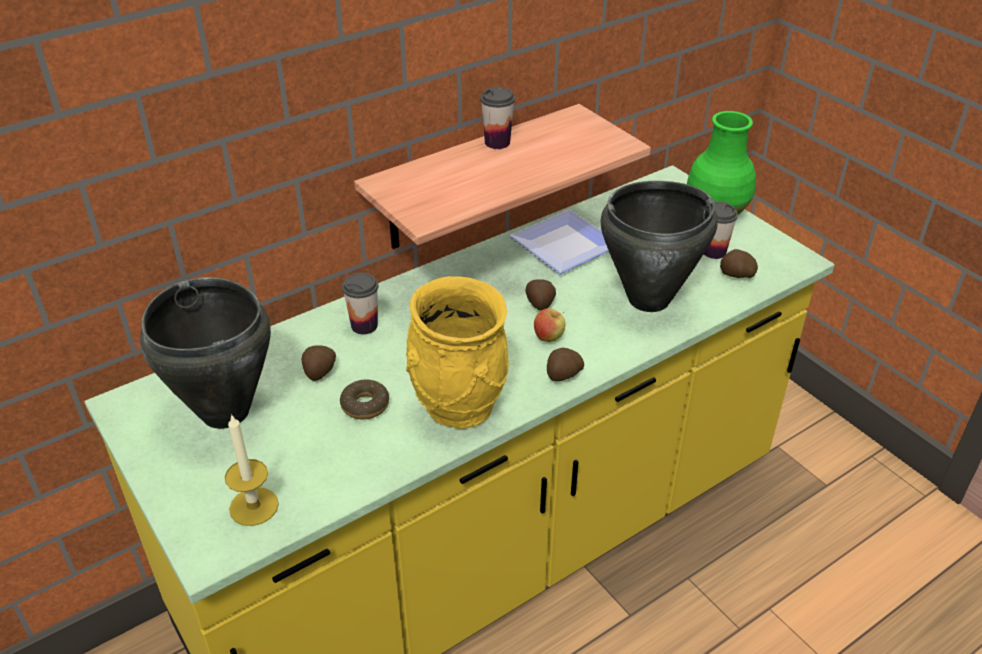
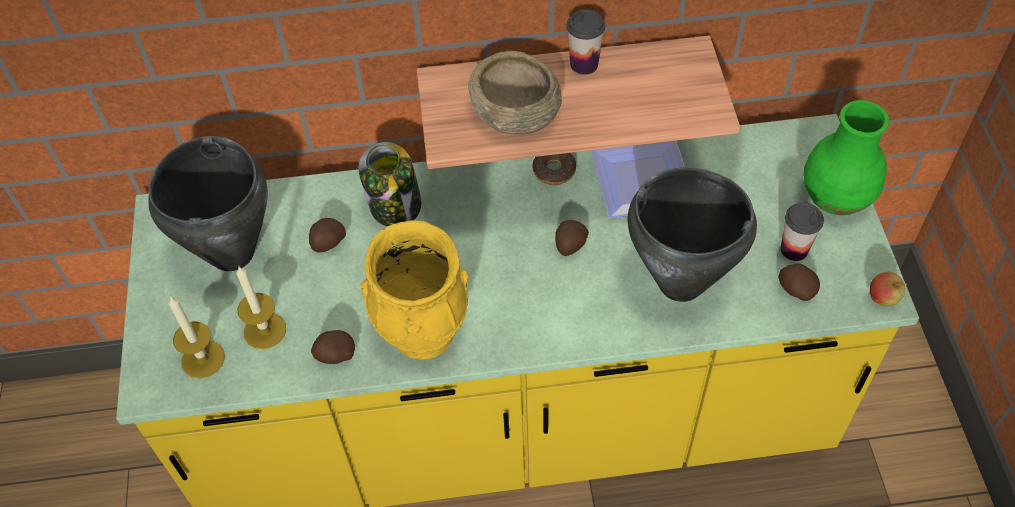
camera: 30 degrees right, 15 degrees up
(304, 460) = (265, 330): none -> candle
(364, 326) = (395, 206): cup -> jar
(365, 405) = (345, 295): donut -> donut (554, 171)
(464, 183) = (513, 109): none -> beige bowl
(549, 338) = (551, 289): apple -> apple (882, 299)
(562, 375) = (535, 337): potato -> potato (335, 355)

